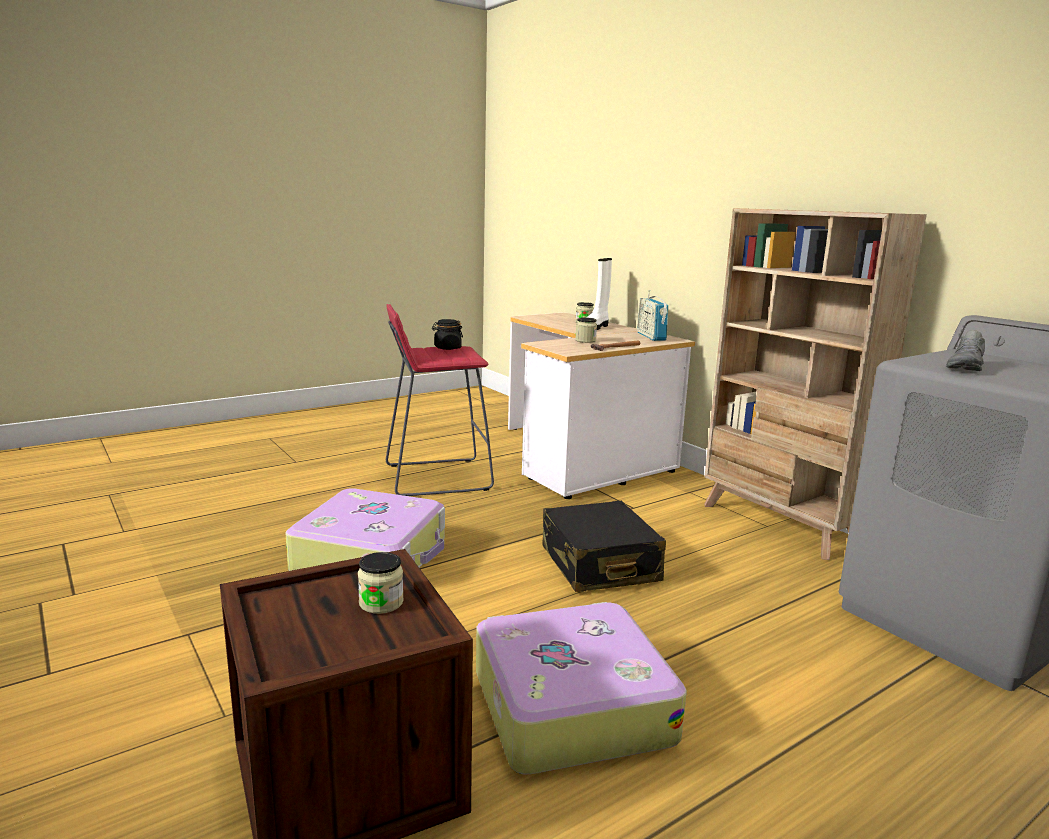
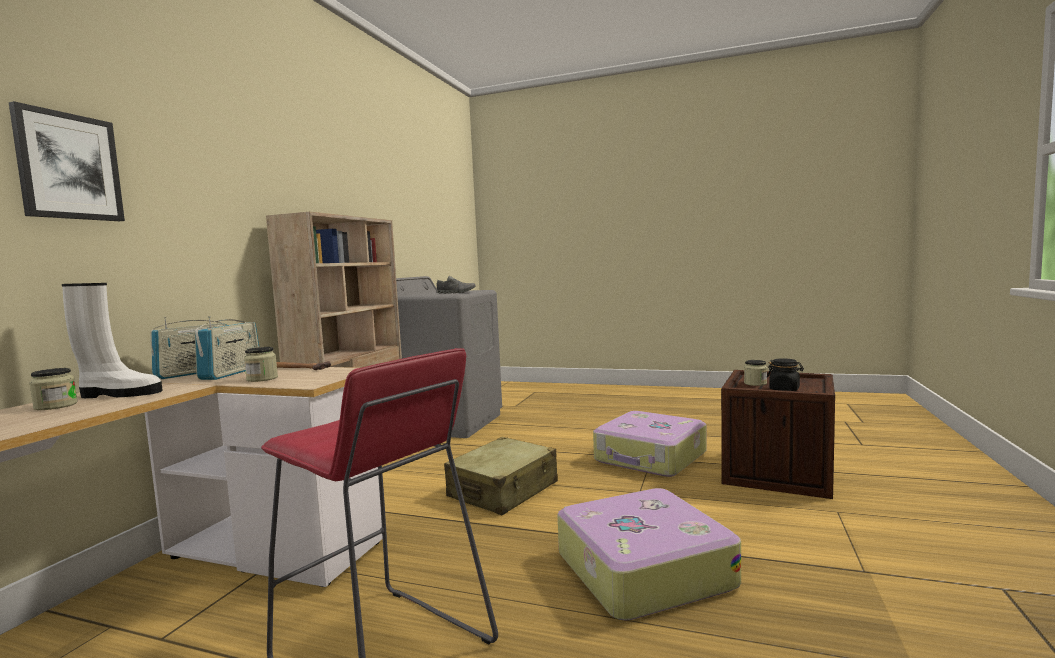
camera: 125 degrees left, 10 degrees down
(447, 348) = (319, 436): black jar -> black jar (784, 389)
(599, 564) = (503, 490): black suitcase -> beige suitcase
(629, 339) = (231, 373): none -> radio
(650, 183) = (68, 166): none -> picture

